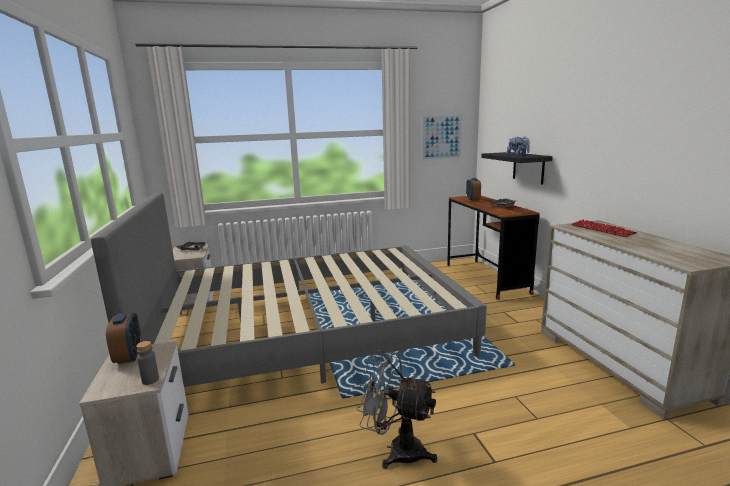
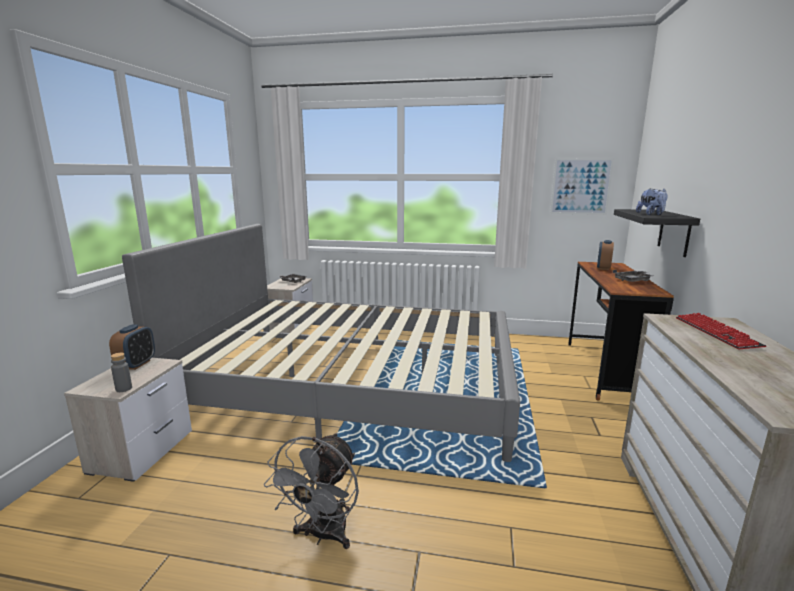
camera: 25 degrees right, 0 degrees up
(397, 450) = (323, 535): grey fan -> grey fan turned 120 degrees counterclockwise

